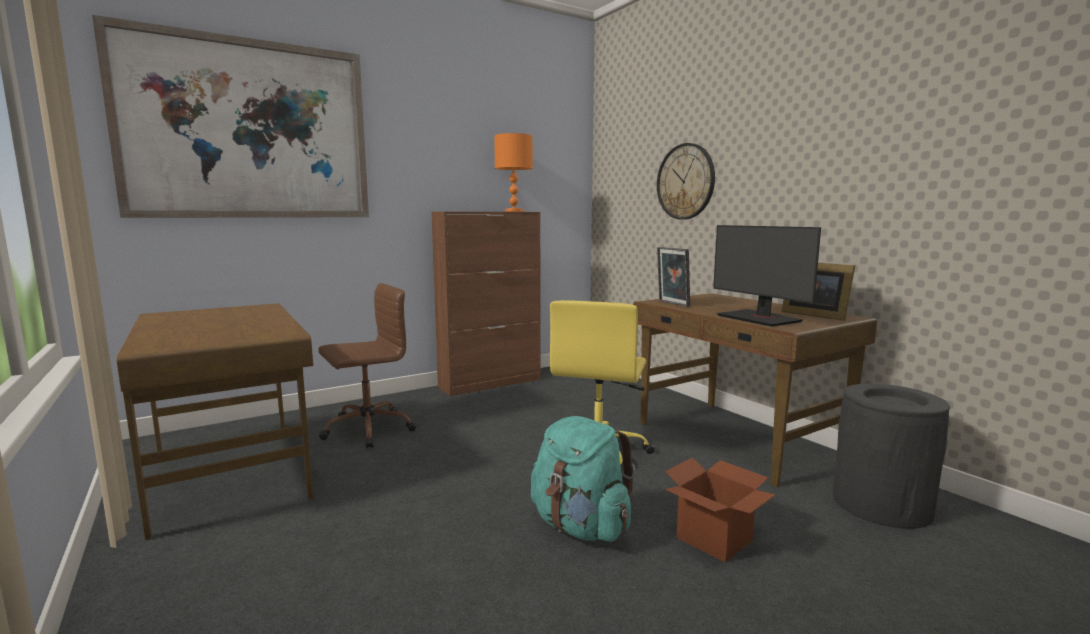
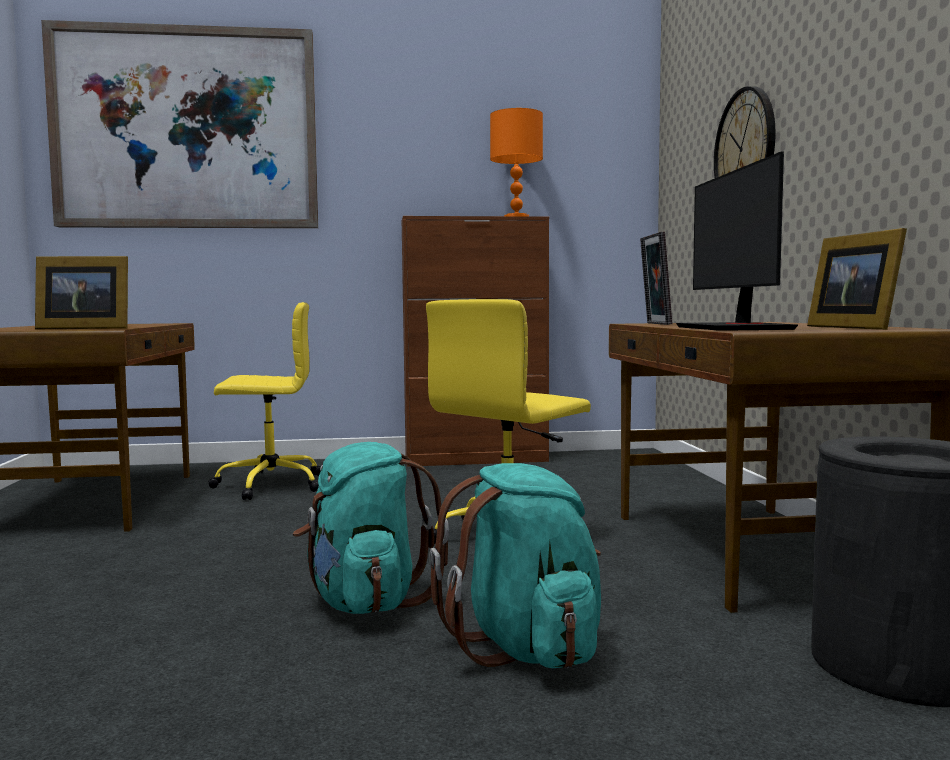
camera: 25 degrees right, 5 degrees down
(258, 335) = (82, 328): none -> picture frame
(366, 429) = (268, 485): brown office chair -> yellow office chair
(713, 539) = (526, 647): cardboard box -> turquoise backpack

